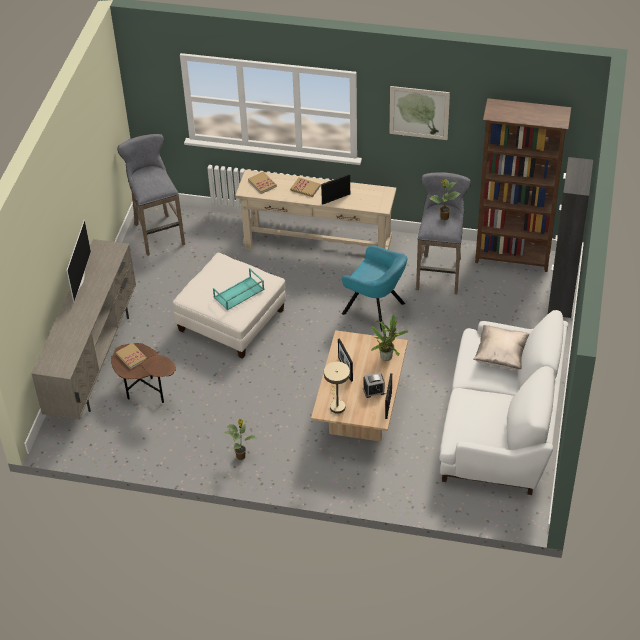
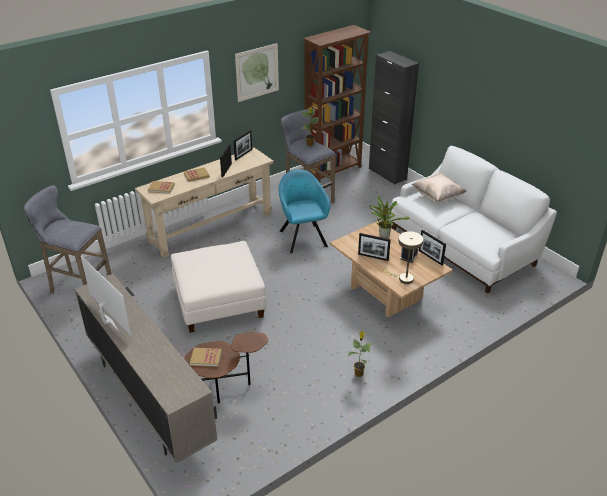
camera: 50 degrees left, 10 degrees down
(238, 294) = (230, 264): turquoise tray -> none
(374, 190) = (243, 154): none -> picture frame
(376, 309) = (302, 237): turquoise armchair -> turquoise armchair turned 90 degrees counterclockwise

